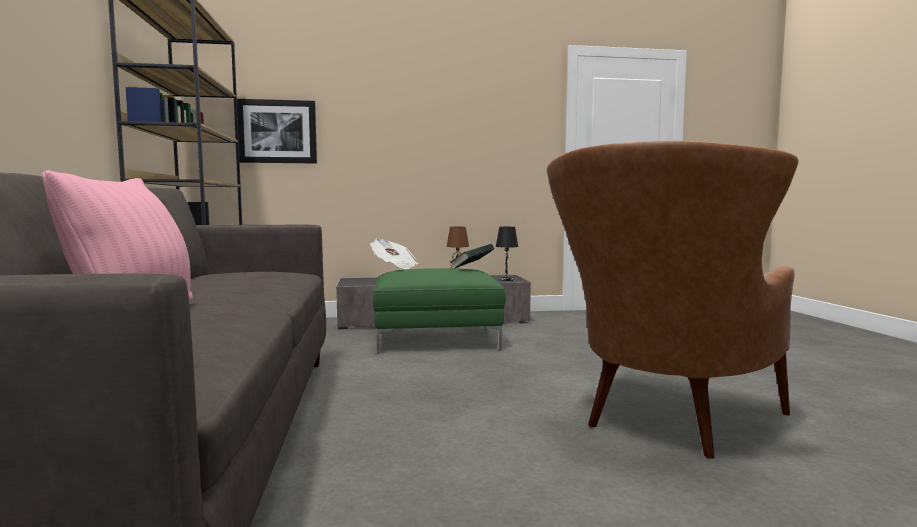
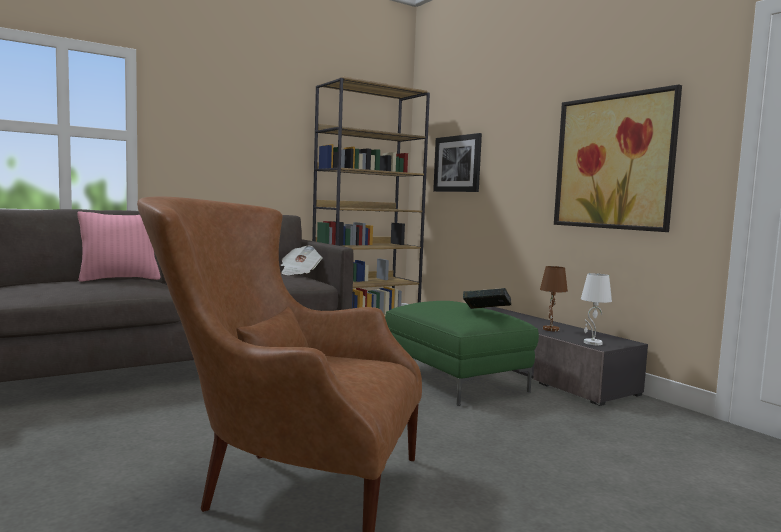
camera: 65 degrees right, 0 degrees up
(394, 267) = (454, 297): newspaper -> newspaper (300, 273)
(475, 141) = (613, 162): none -> picture
(506, 280) = (592, 343): black table lamp -> white table lamp

